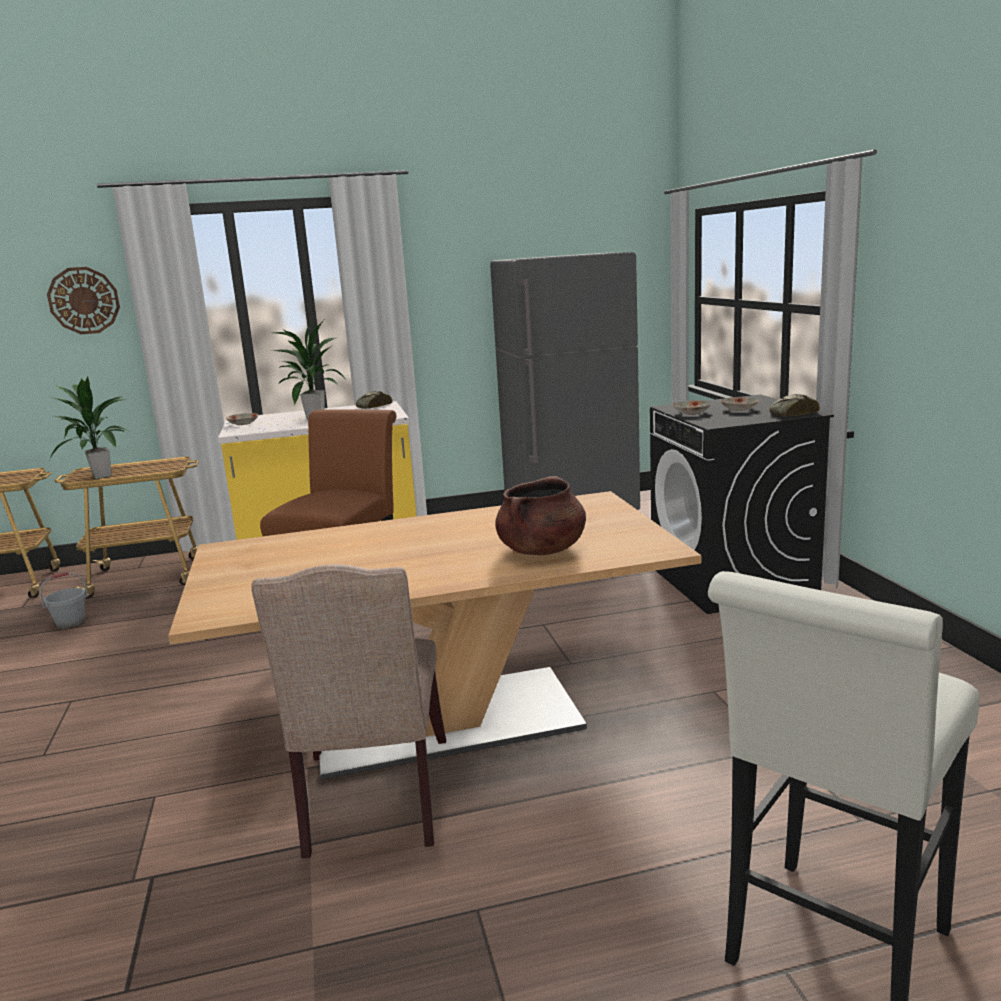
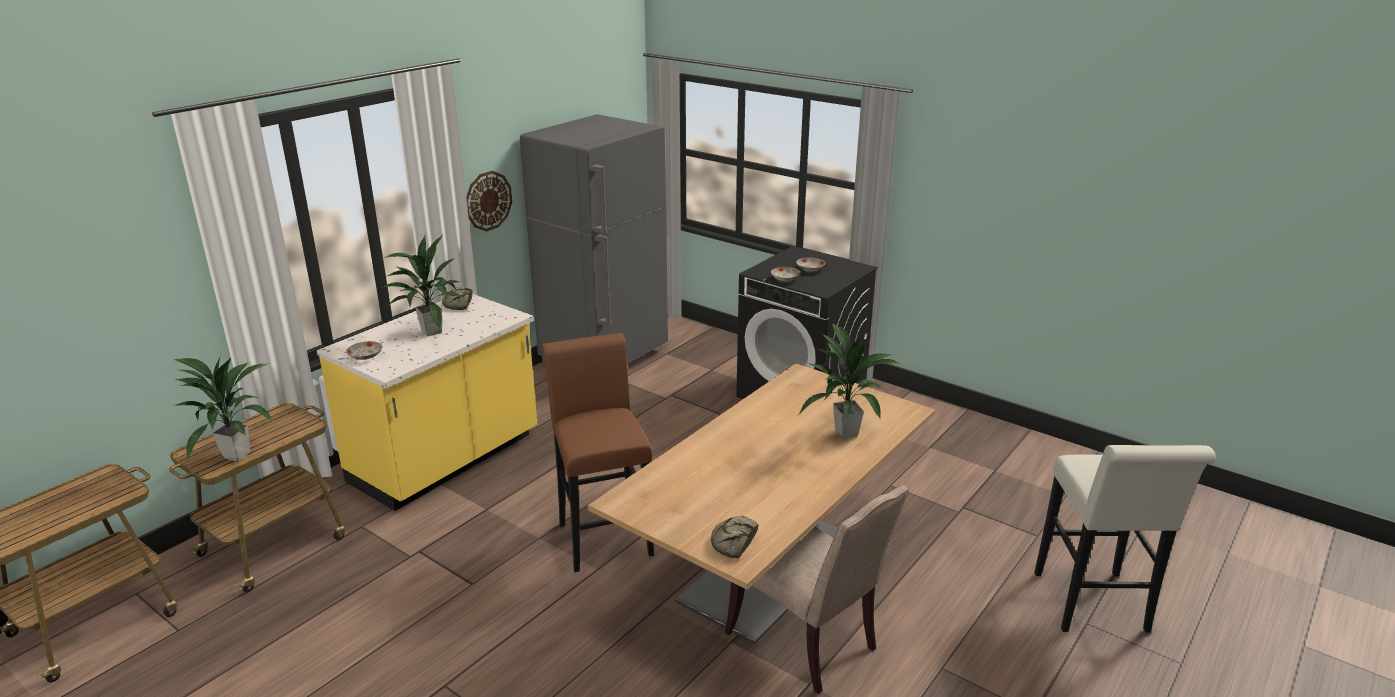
camera: 40 degrees left, 10 degrees up
(70, 624) = (288, 624): grey bucket -> none
(84, 300) = (131, 251): wall clock -> wall clock (488, 201)
(541, 550) = (846, 432): brown cooking pot -> potted plant
(792, 413) = (852, 270): bread -> bread (734, 542)

